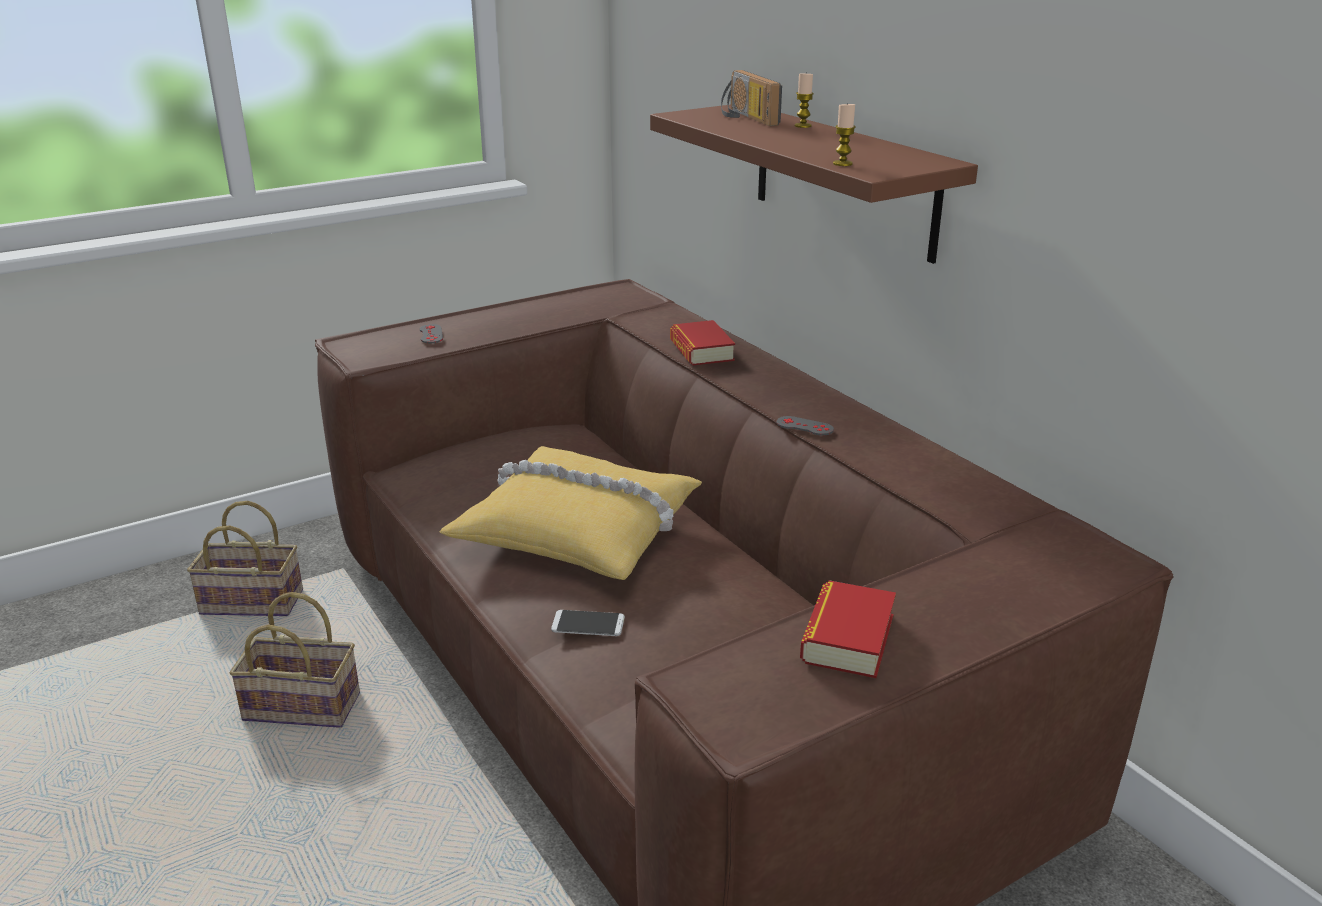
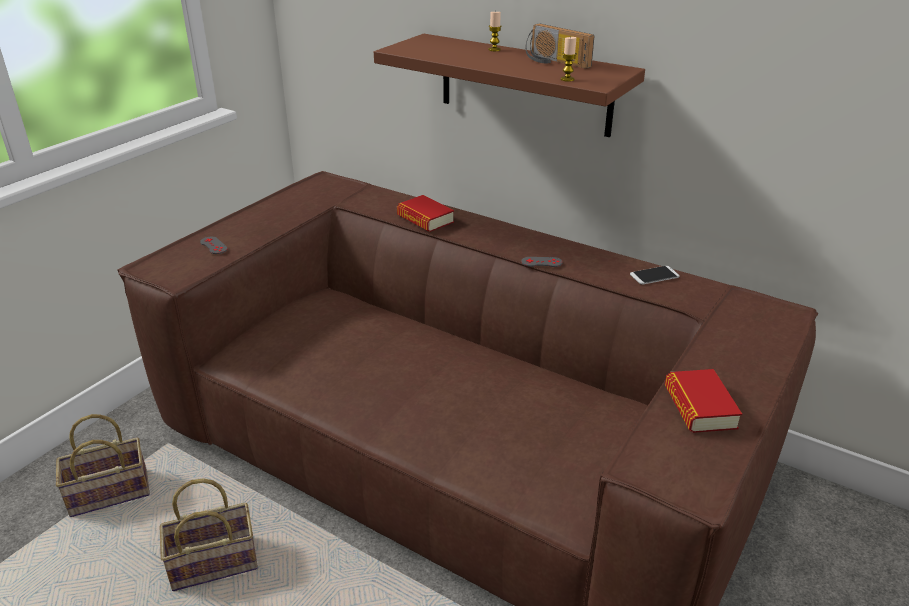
camera: 25 degrees left, 5 degrees up
(579, 529) = (399, 370): yellow pillow -> none
(588, 624) = (462, 440): phone -> phone (654, 276)
(745, 118) = (446, 47): radio -> radio (554, 62)

